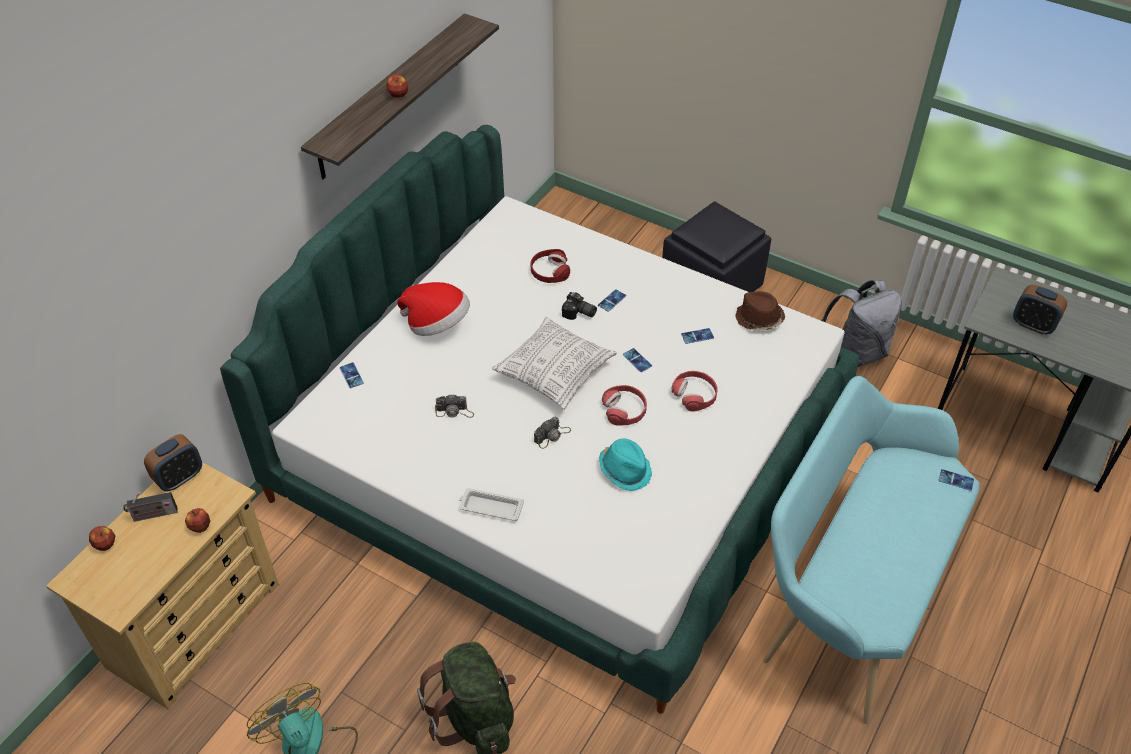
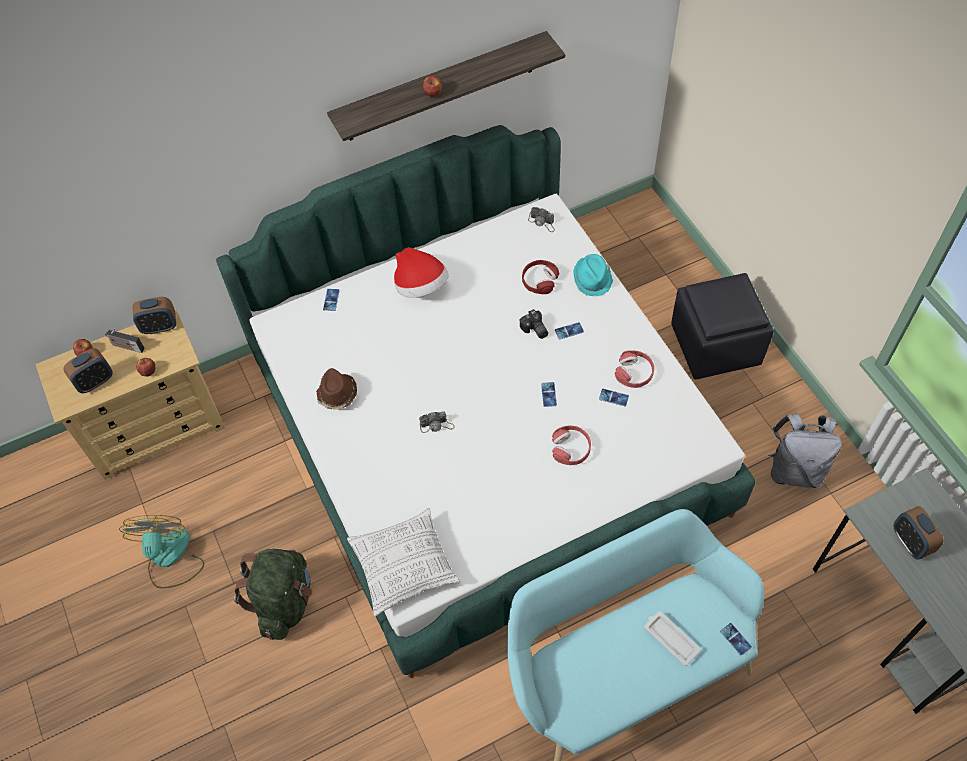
camera: 35 degrees right, 10 degrees up
(140, 567) = (95, 381): none -> alarm clock
(454, 411) = (381, 368): camera -> camera (542, 222)
(490, 507) = (351, 459): white tray -> white tray (670, 638)
(555, 372) = (478, 372): pillow -> pillow (404, 566)
(624, 410) = (506, 432): red headphones -> red headphones (634, 373)
(625, 470) = (469, 483): turquoise hat -> turquoise hat (592, 279)
(758, 319) = (677, 408): brown hat -> brown hat (337, 394)

